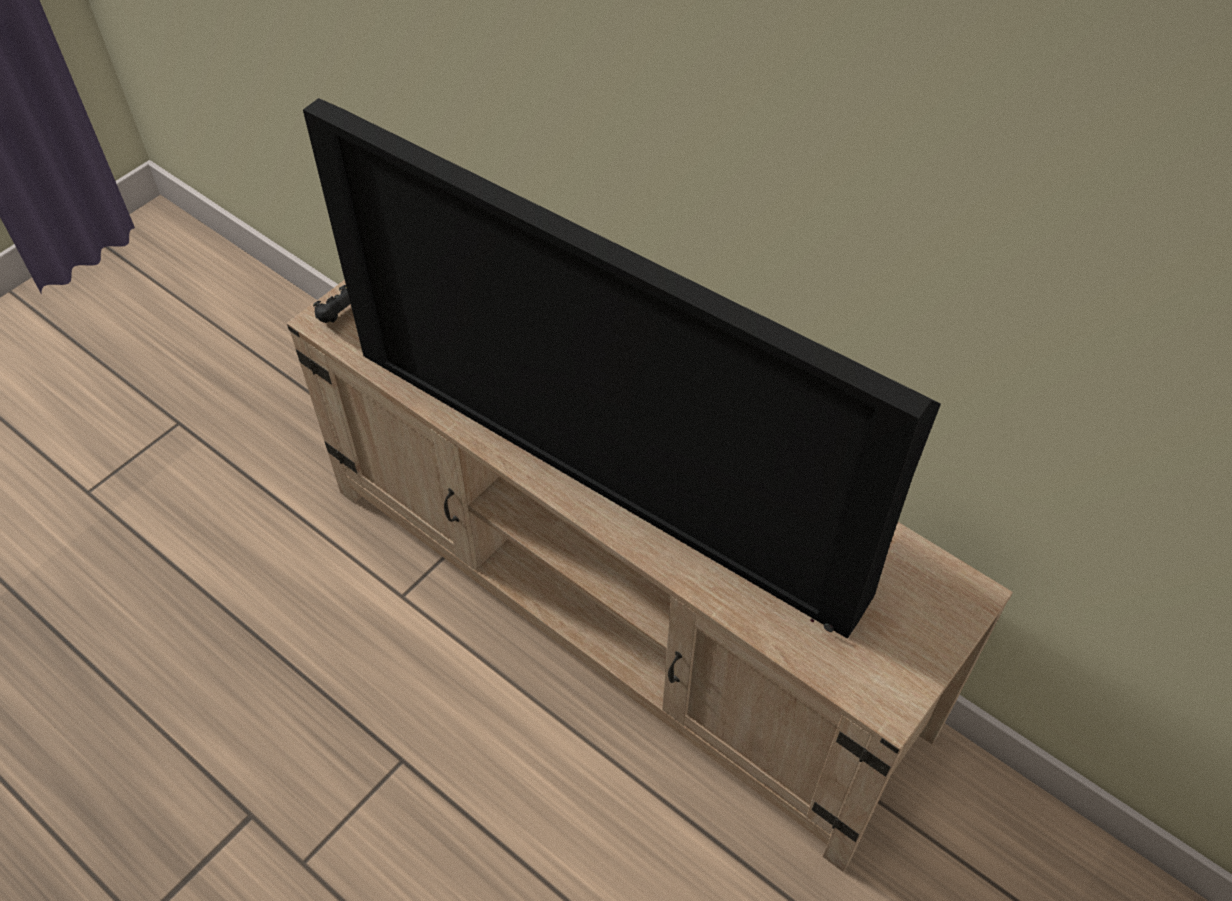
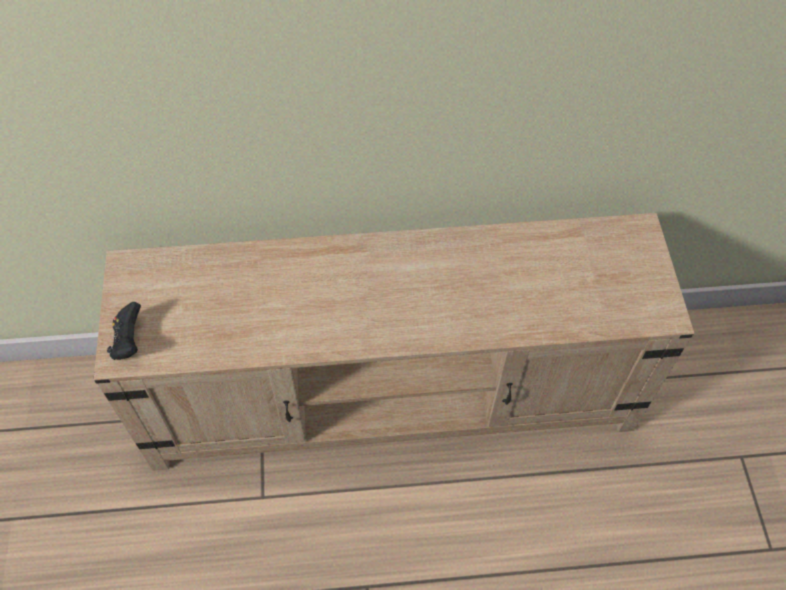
camera: 45 degrees left, 5 degrees up
(608, 462) = (397, 304): television -> none

